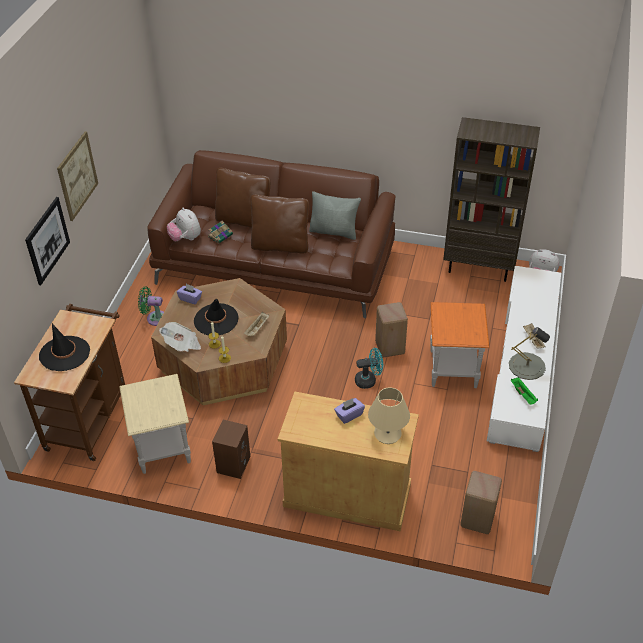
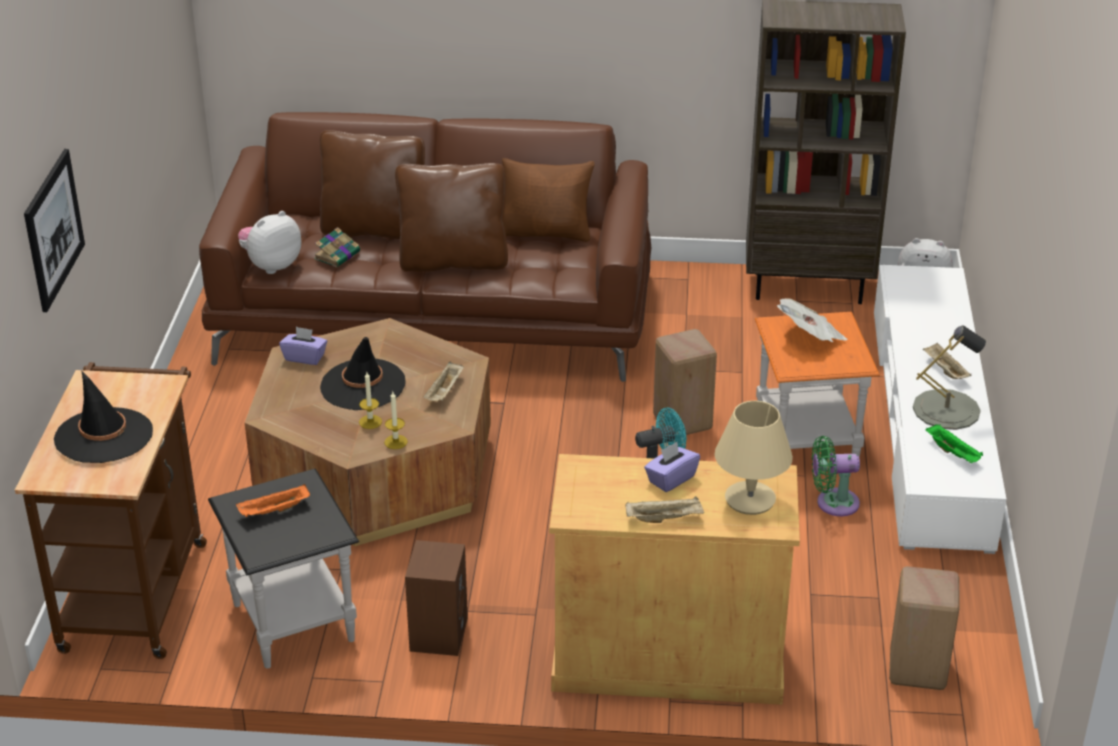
camera: 10 degrees left, 10 degrees down
(77, 176) = (91, 121): picture -> none
(150, 398) = (274, 511): none -> orange tray
(154, 318) = (225, 418): green fan -> green fan (833, 503)
(162, 447) = (293, 621): beige side table -> black side table
(182, 345) = (308, 429): newspaper -> newspaper (810, 337)
(185, 238) = (271, 265): plush toy -> plush toy turned 90 degrees clockwise
(334, 231) = (547, 232): grey pillow -> brown pillow
(339, 440) = (665, 518): none -> beige tray

